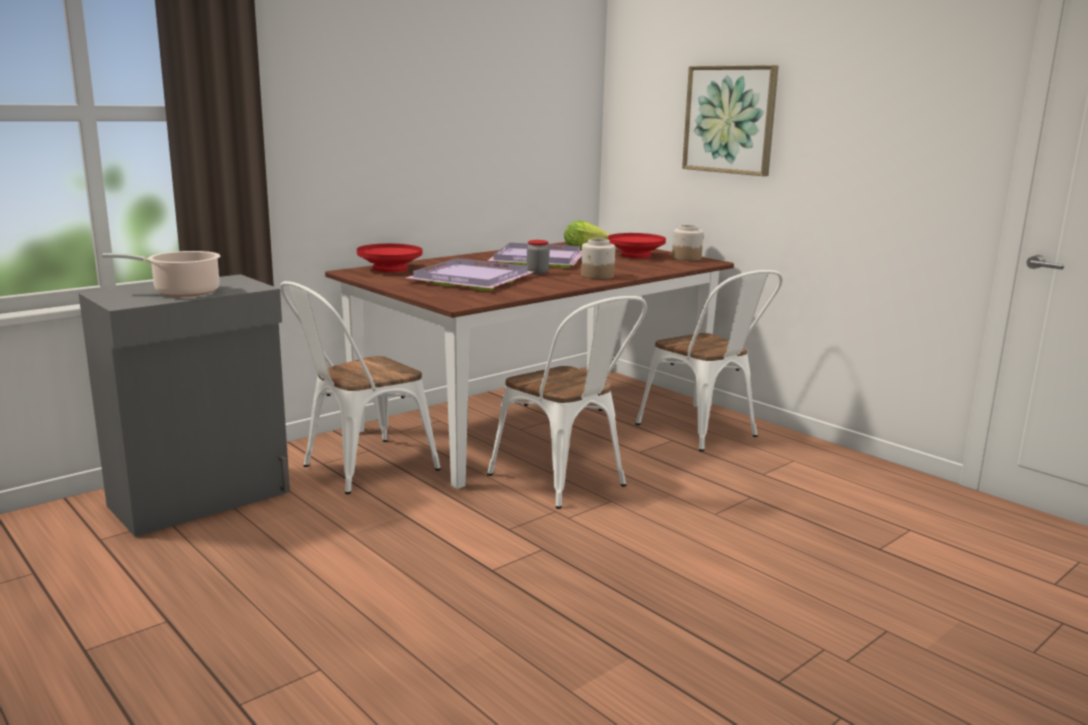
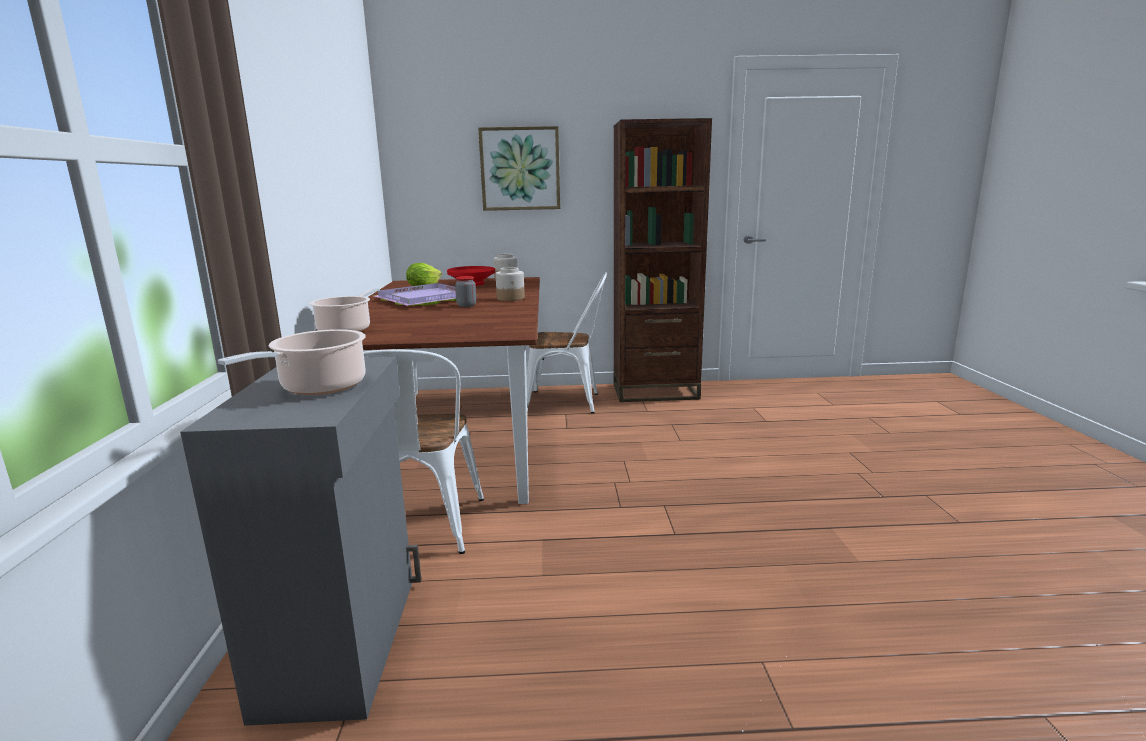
camera: 50 degrees left, 0 degrees up
(390, 269) = (346, 329): red bowl -> cooking pot
(472, 279) = (447, 319): purple tray -> none
(566, 482) = (577, 464): white chair -> none
(830, 461) = (655, 392): none -> brown bookcase

